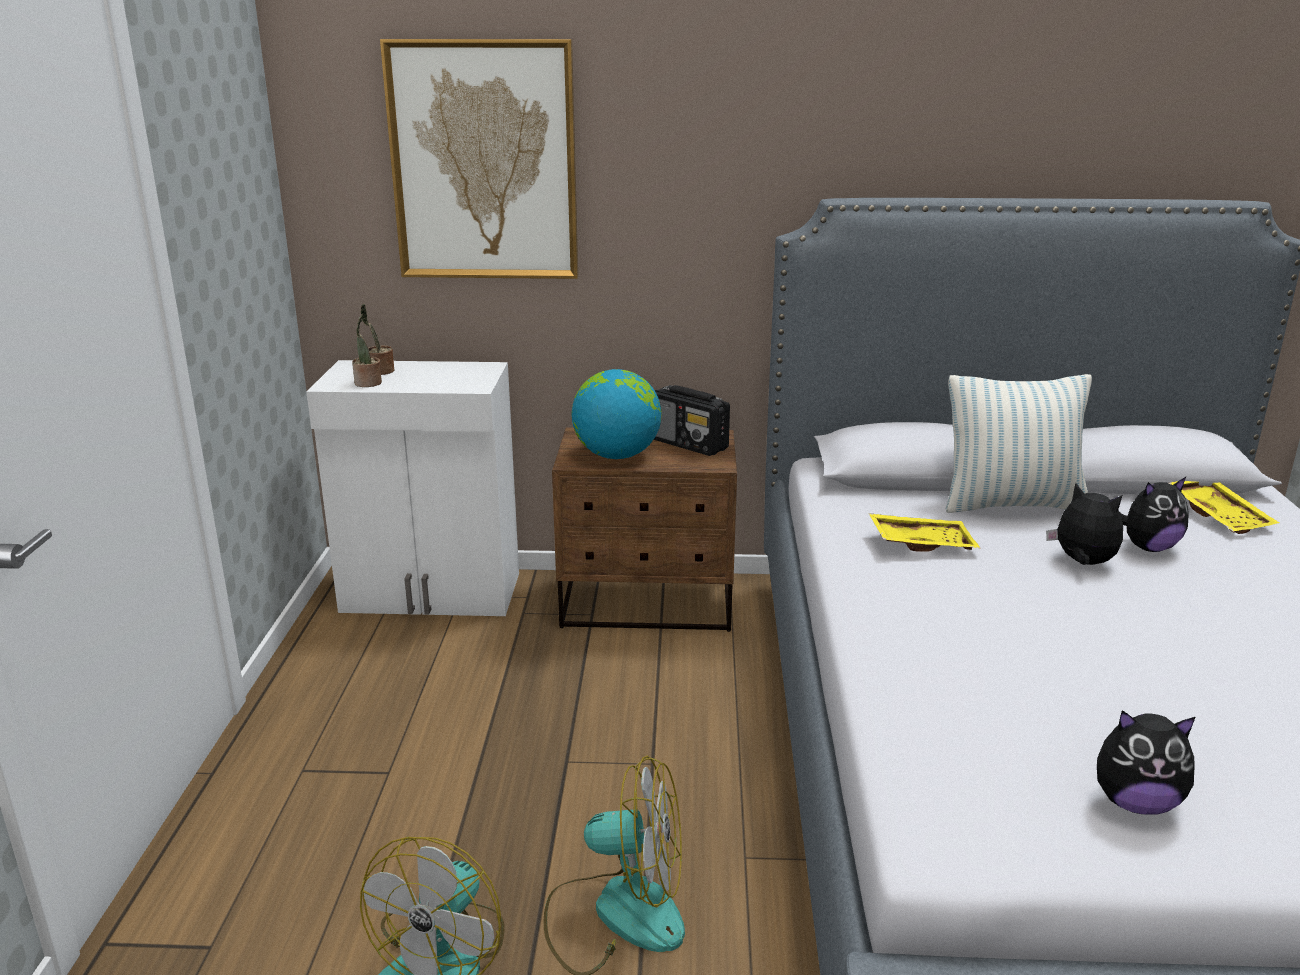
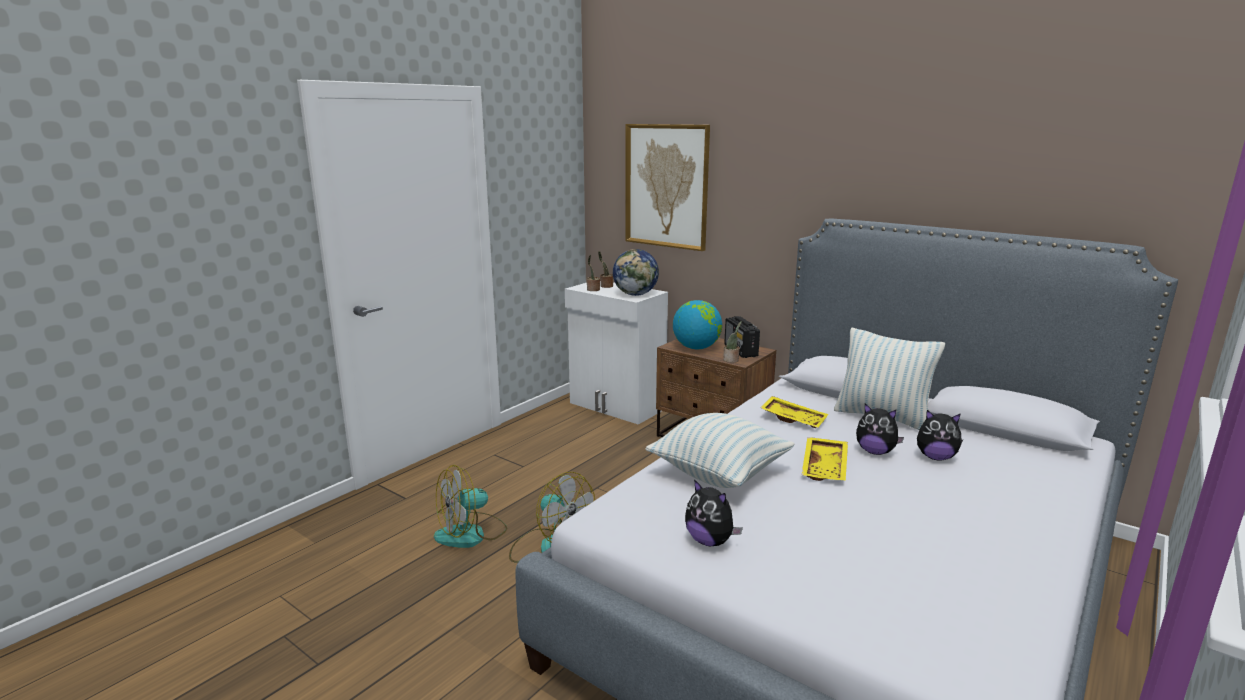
camera: 35 degrees right, 5 degrees down
(463, 378) = (635, 294): none -> globe
(701, 465) = (731, 360): none -> potted plant
(974, 676) = (719, 474): none -> pillow
(1082, 563) = (875, 452): plush toy -> plush toy turned 135 degrees clockwise
(1220, 515) = (1023, 457): yellow tray -> yellow tray (826, 467)

